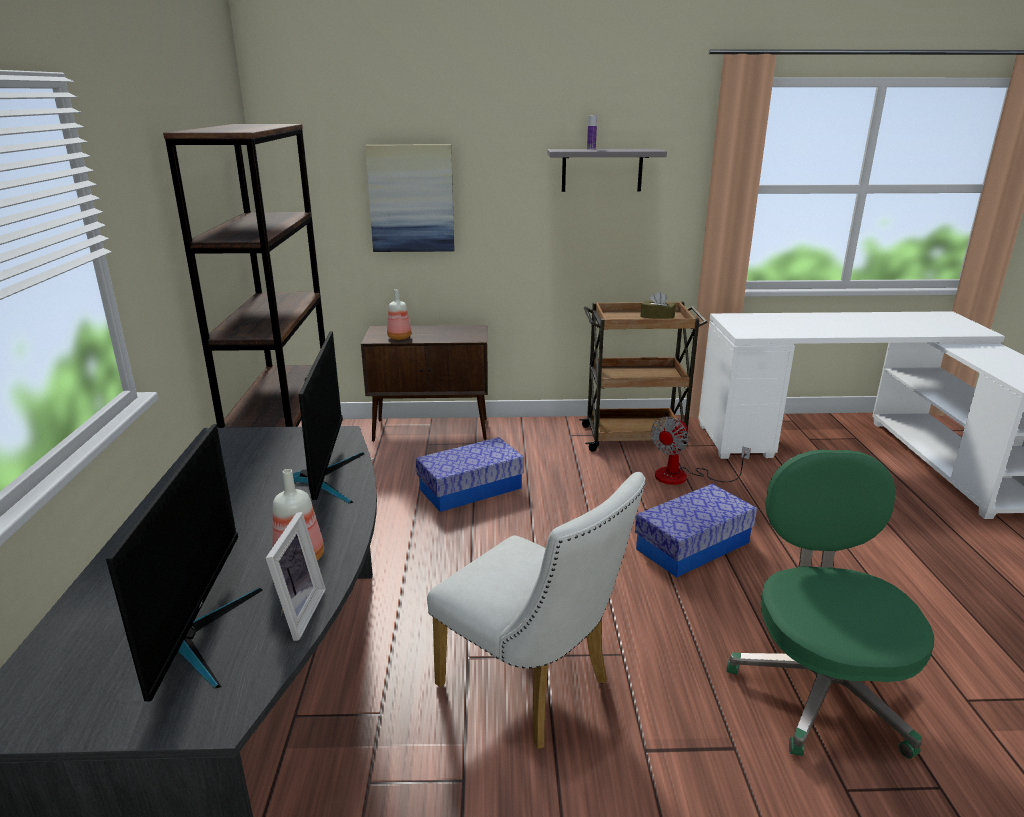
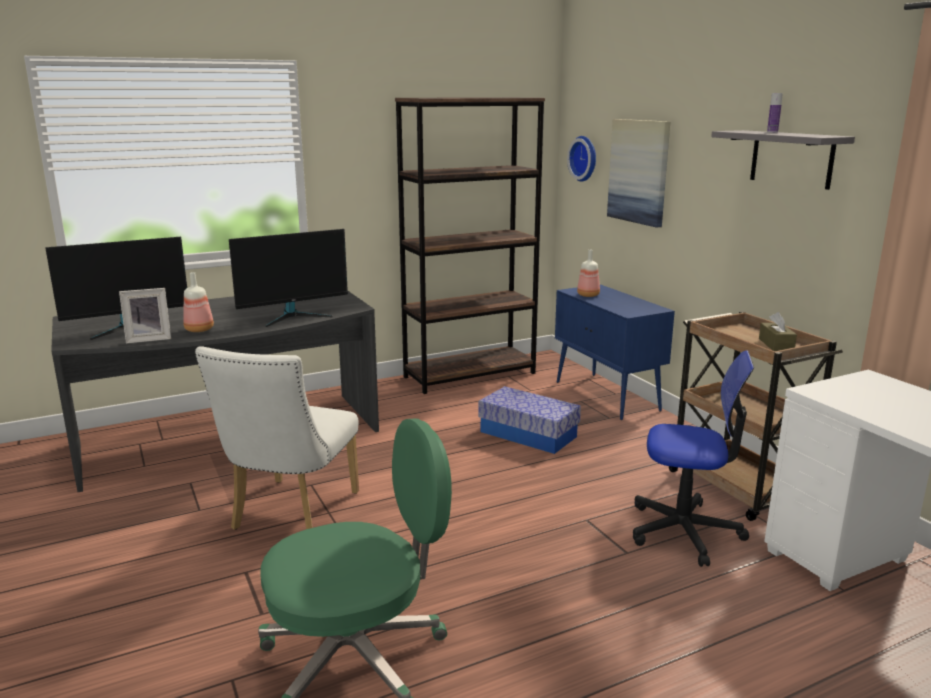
camera: 65 degrees right, 5 degrees down
(313, 193) = (585, 158): none -> wall clock
(432, 430) = (607, 396): brown cabinet -> blue cabinet
(683, 477) = (684, 531): fan -> office chair
(693, 545) = (544, 556): storage box -> none

